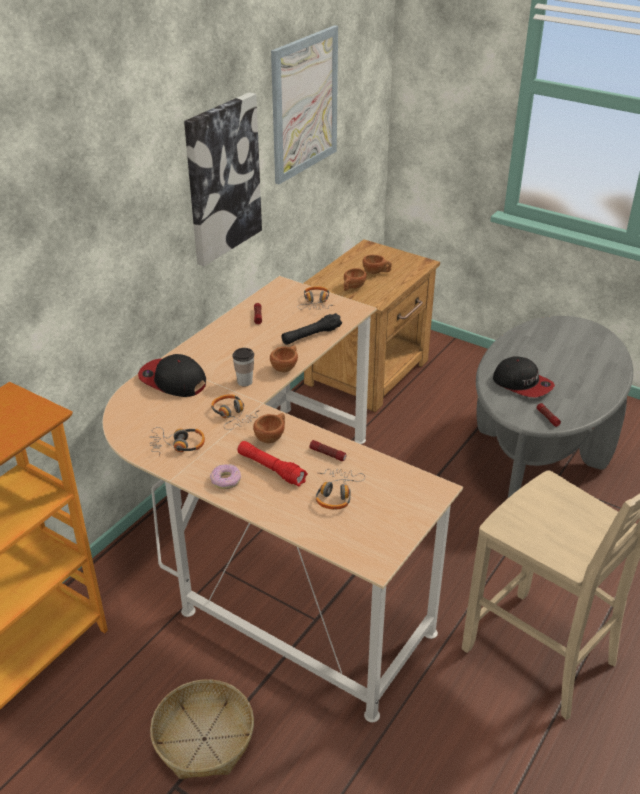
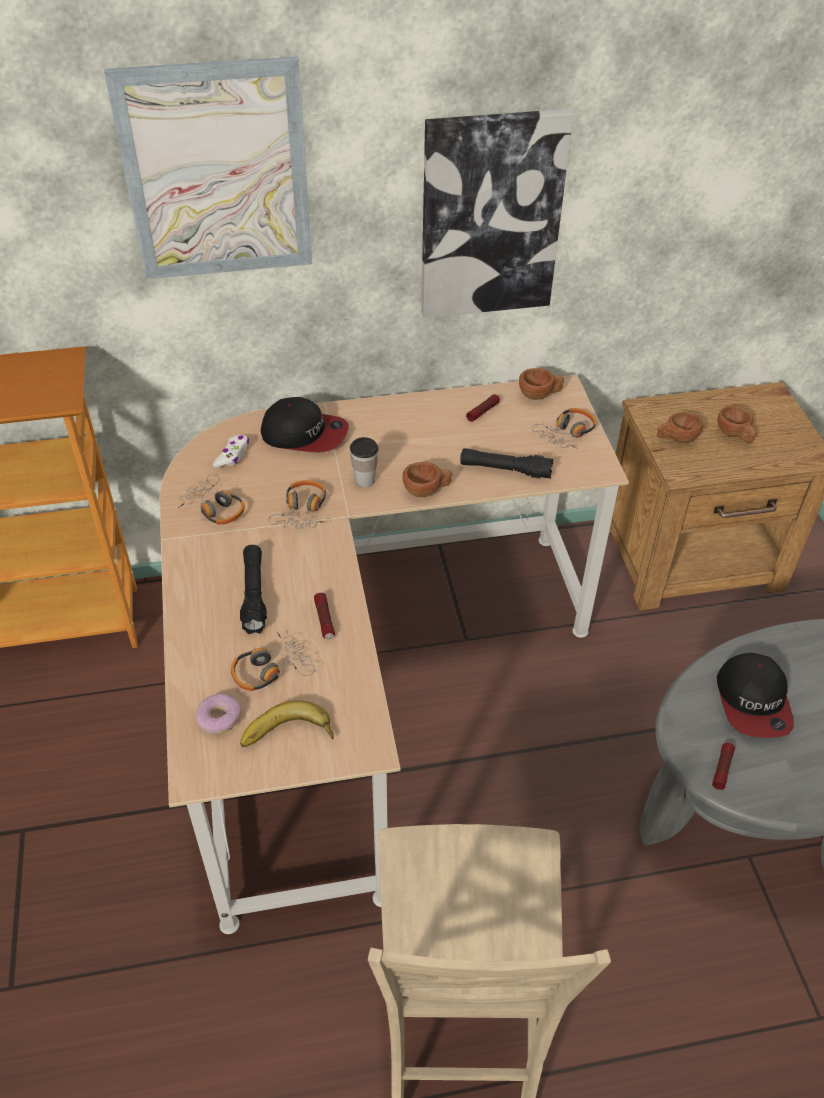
camera: 45 degrees right, 10 degrees up
(144, 415) = (232, 455): none -> white game controller
(172, 380) = (305, 434): cap -> cap turned 120 degrees clockwise
(203, 739) = (86, 810): basket -> none
(225, 480) = (201, 575): donut -> donut (219, 718)
(271, 469) = (254, 595): red flashlight -> black flashlight
(272, 436) = (304, 560): brown cup -> brown cup (540, 395)
(304, 104) = (694, 154): picture -> picture (216, 172)
(393, 513) = (288, 737): none -> banana

